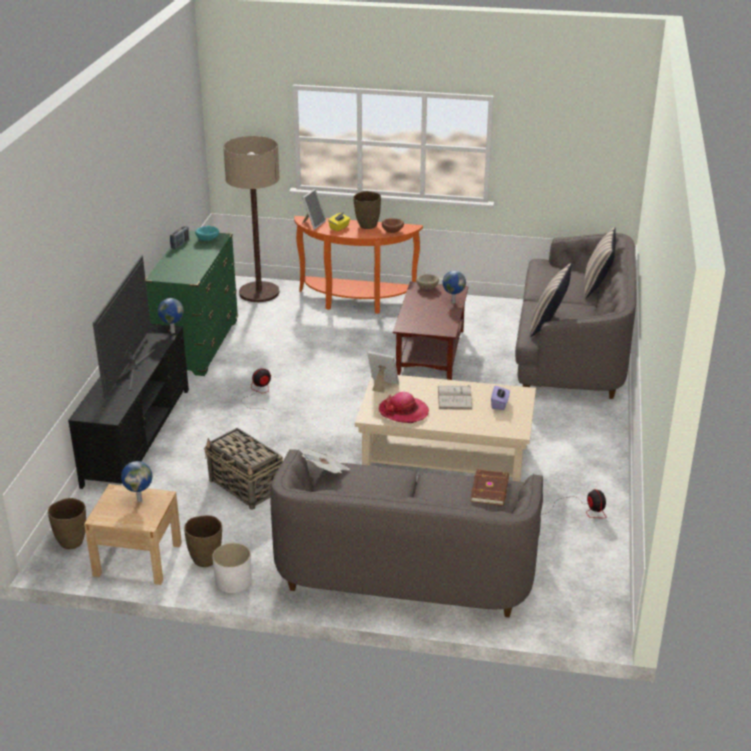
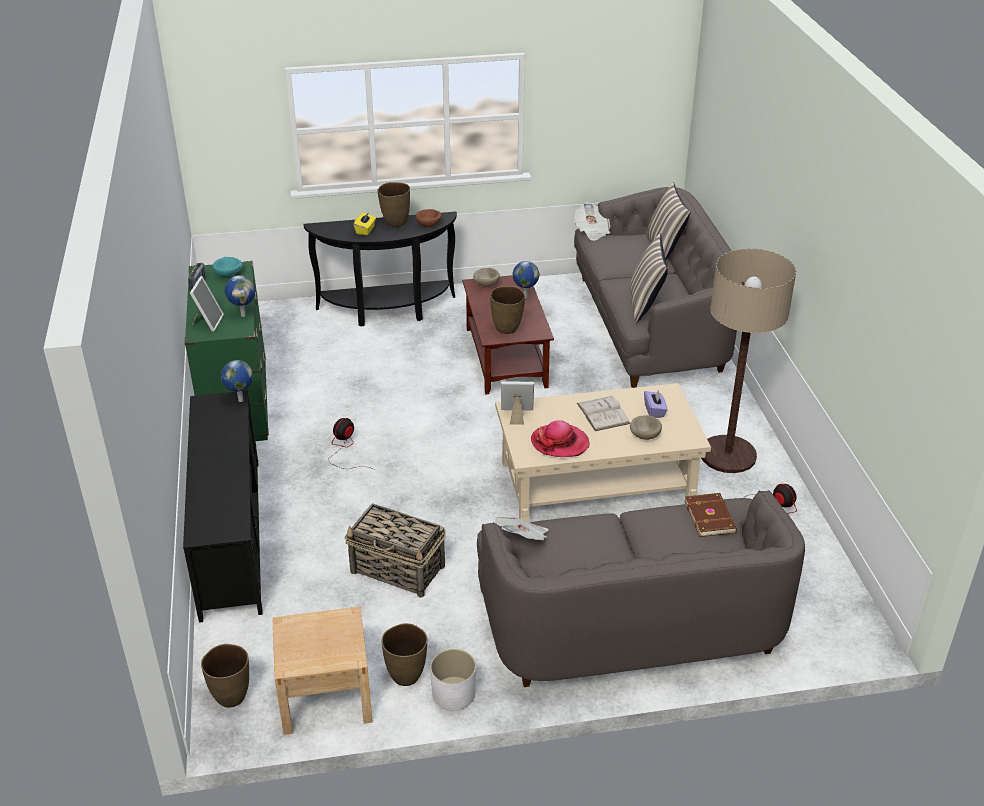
camera: 20 degrees left, 5 degrees up
(130, 368) = (218, 459): television -> none
(140, 500) = (324, 628): globe -> globe (243, 315)
(259, 292) = (269, 320): floor lamp -> floor lamp (727, 455)
(313, 223) = (332, 230): picture frame -> picture frame (208, 322)
(355, 302) = (387, 311): orange console table -> black console table
(421, 323) = (507, 329): none -> brown vase
(478, 420) = (644, 435): none -> beige bowl
(542, 262) = (592, 231): none -> newspaper

